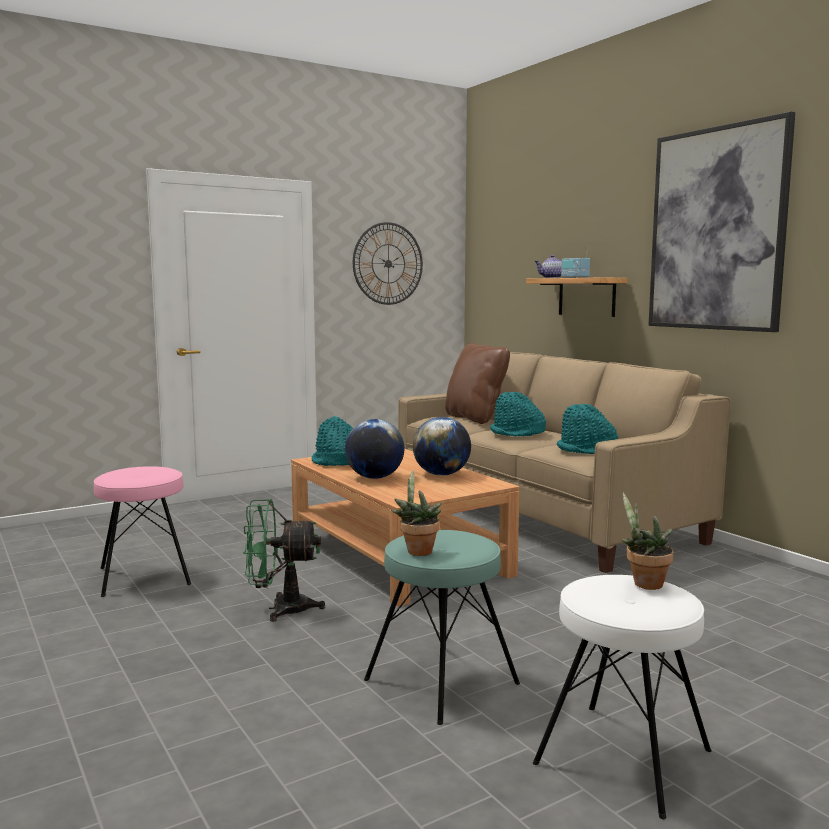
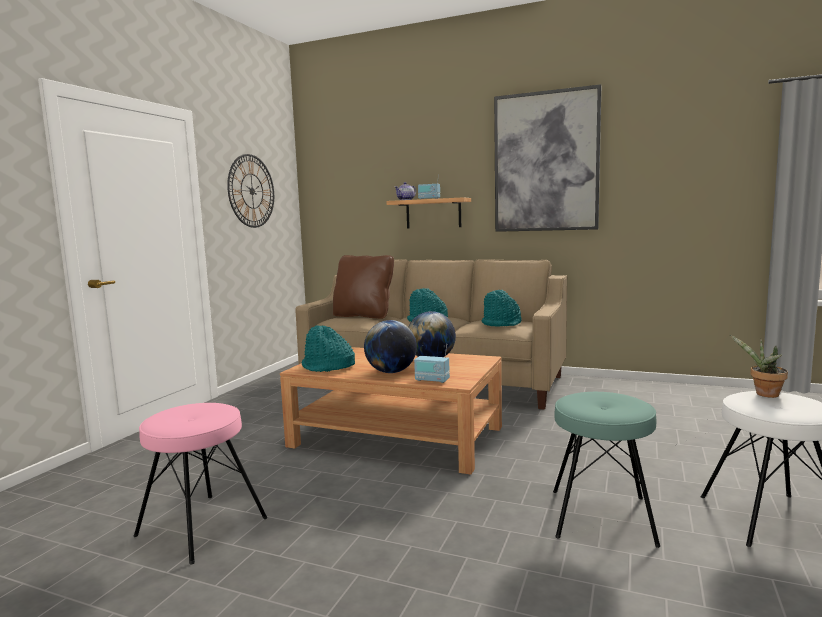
camera: 35 degrees left, 0 degrees up
(280, 609) = (389, 509): green fan -> none
(387, 492) = (432, 380): none -> radio
(417, 550) = (606, 412): potted plant -> none

